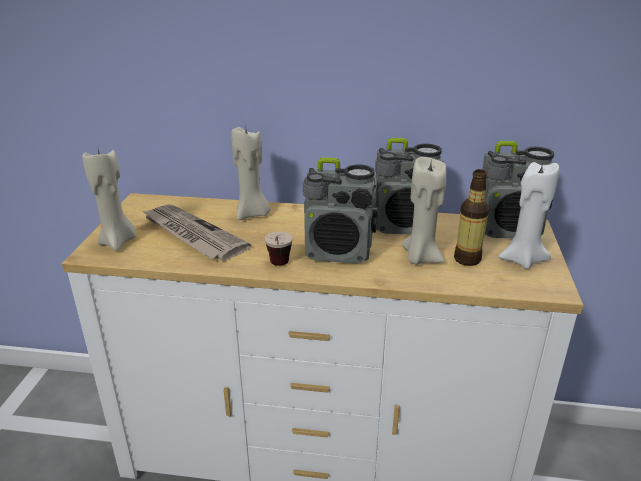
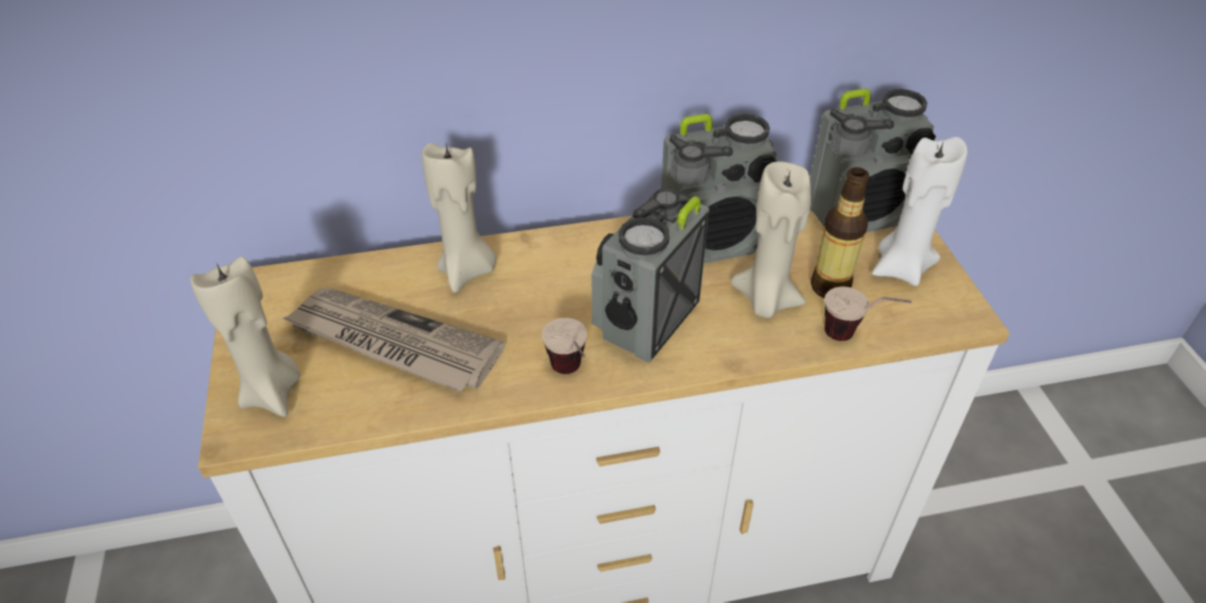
camera: 20 degrees left, 15 degrees up
(339, 252) = (645, 320): radio -> radio turned 135 degrees clockwise
(469, 285) = (855, 338): none -> cup

